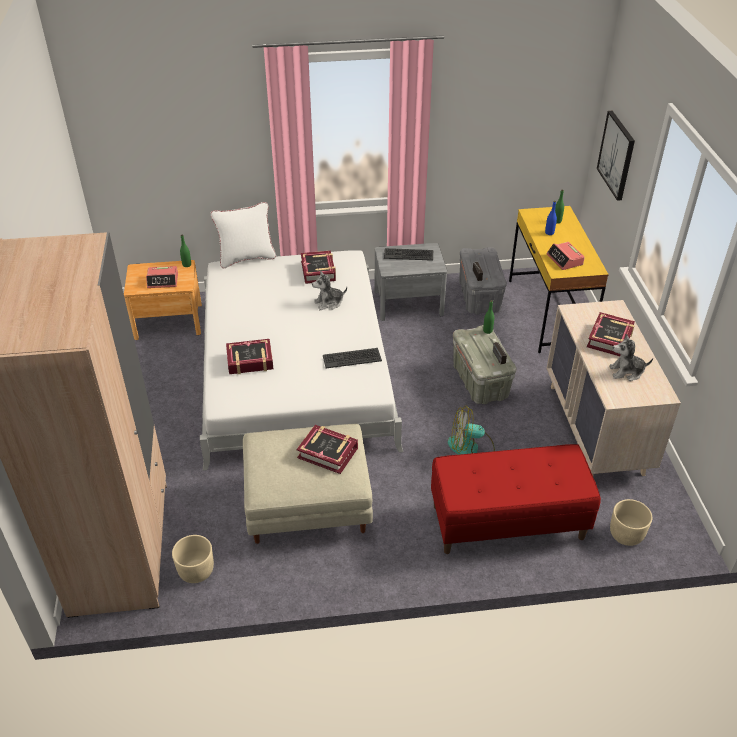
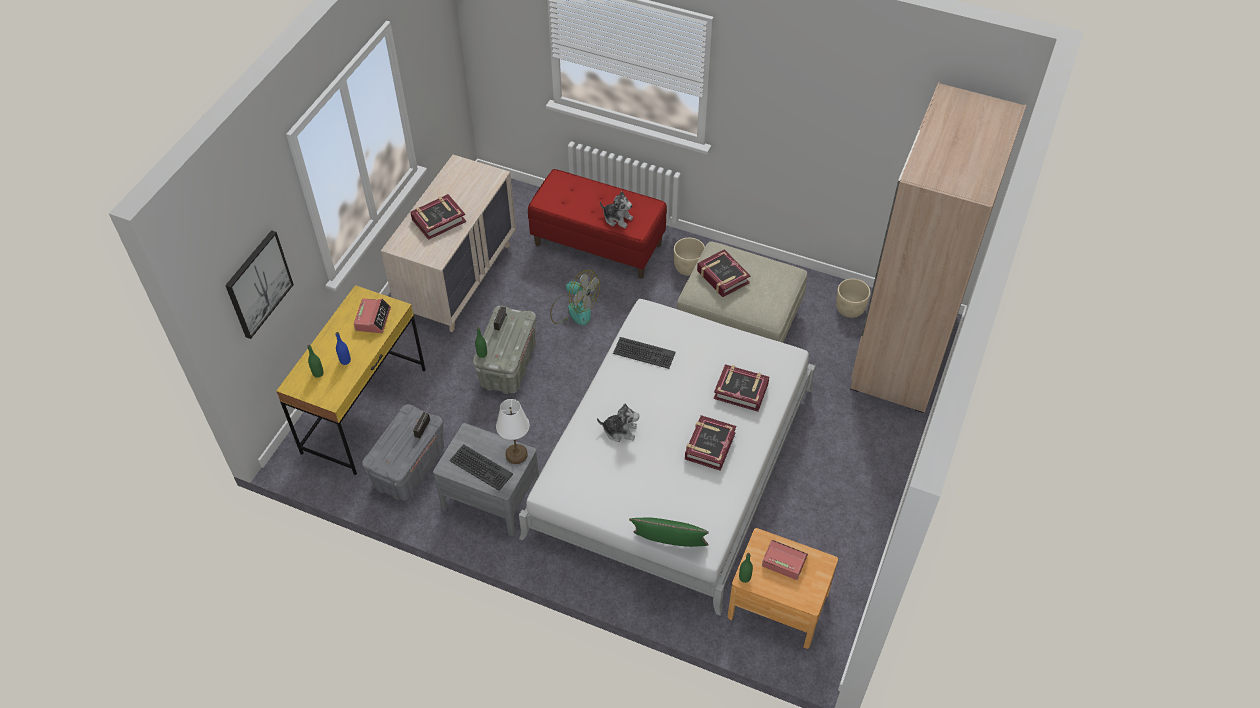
camera: 150 degrees left, 10 degrees up
(246, 258) = (669, 550): white pillow -> green pillow
(318, 271) = (601, 480): book -> book (709, 446)
(392, 268) = (516, 455): none -> white table lamp
(626, 372) = (461, 190): plush toy -> plush toy (617, 218)
(626, 534) = (525, 202): beige planter -> beige planter (688, 267)

